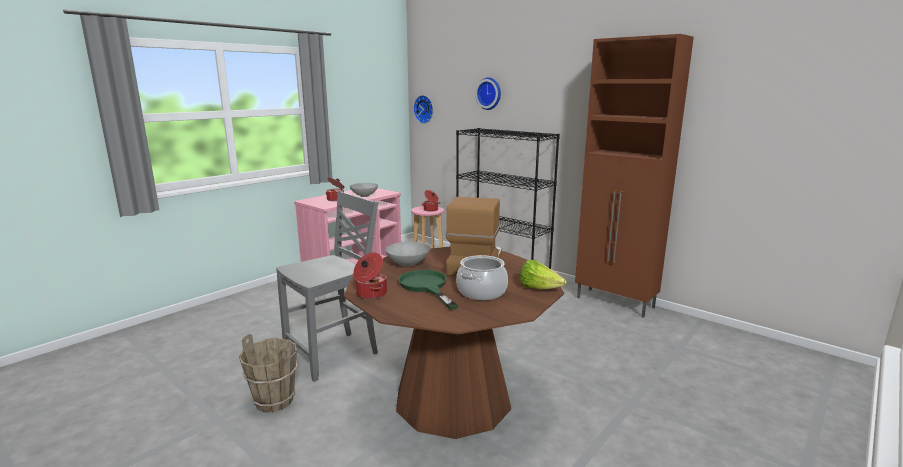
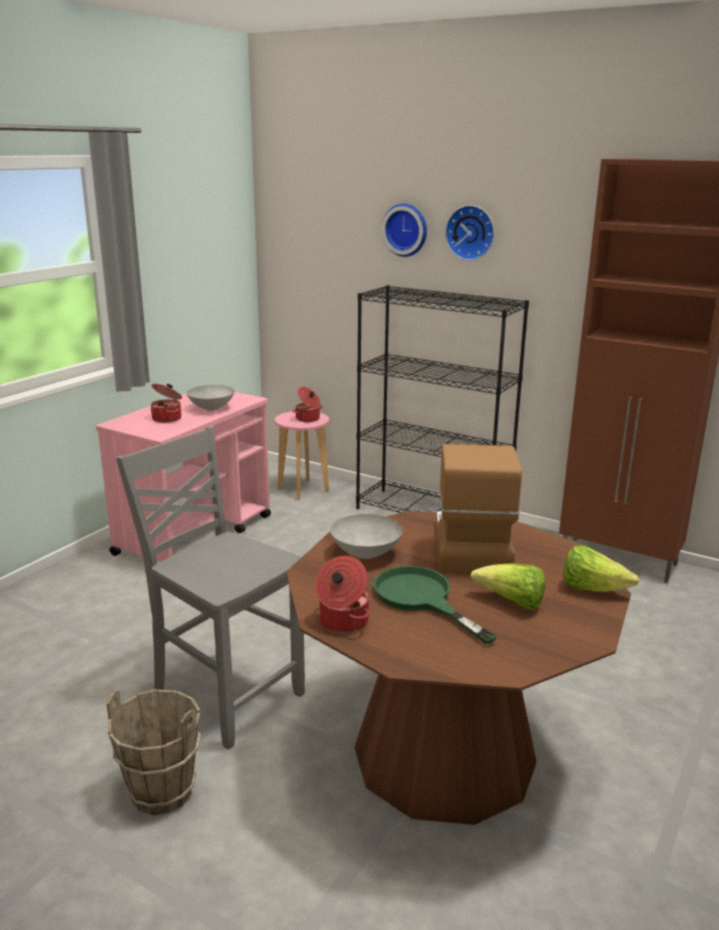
camera: 10 degrees left, 5 degrees up
(334, 354) = (225, 694): grey chair -> grey chair turned 90 degrees counterclockwise
(424, 109) = (286, 249): wall clock -> wall clock (471, 232)
(482, 292) = (511, 603): cooking pot -> lettuce

